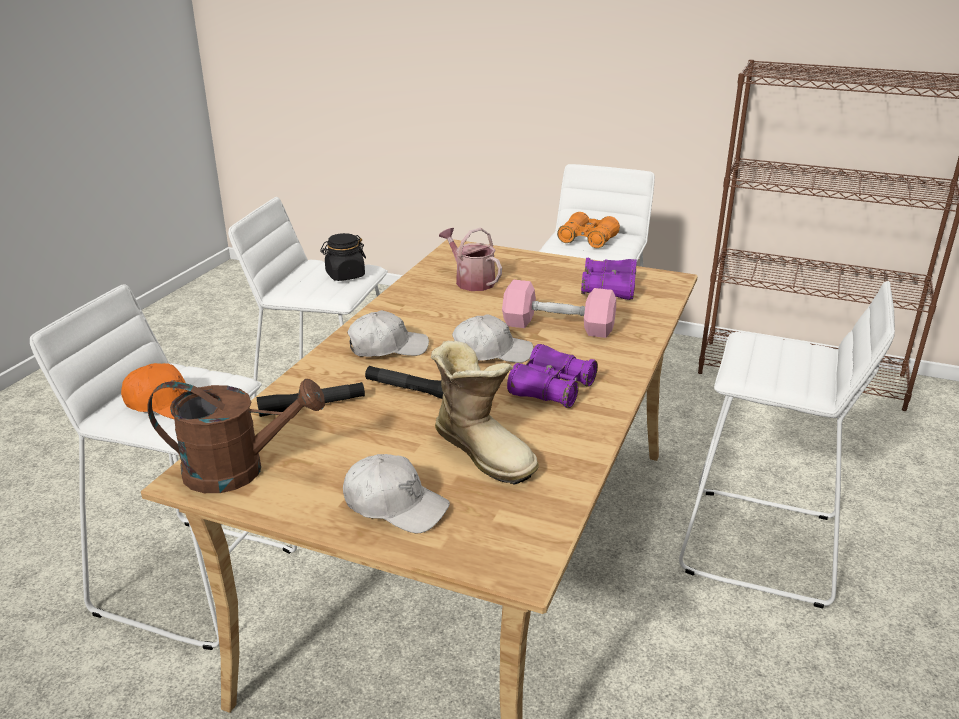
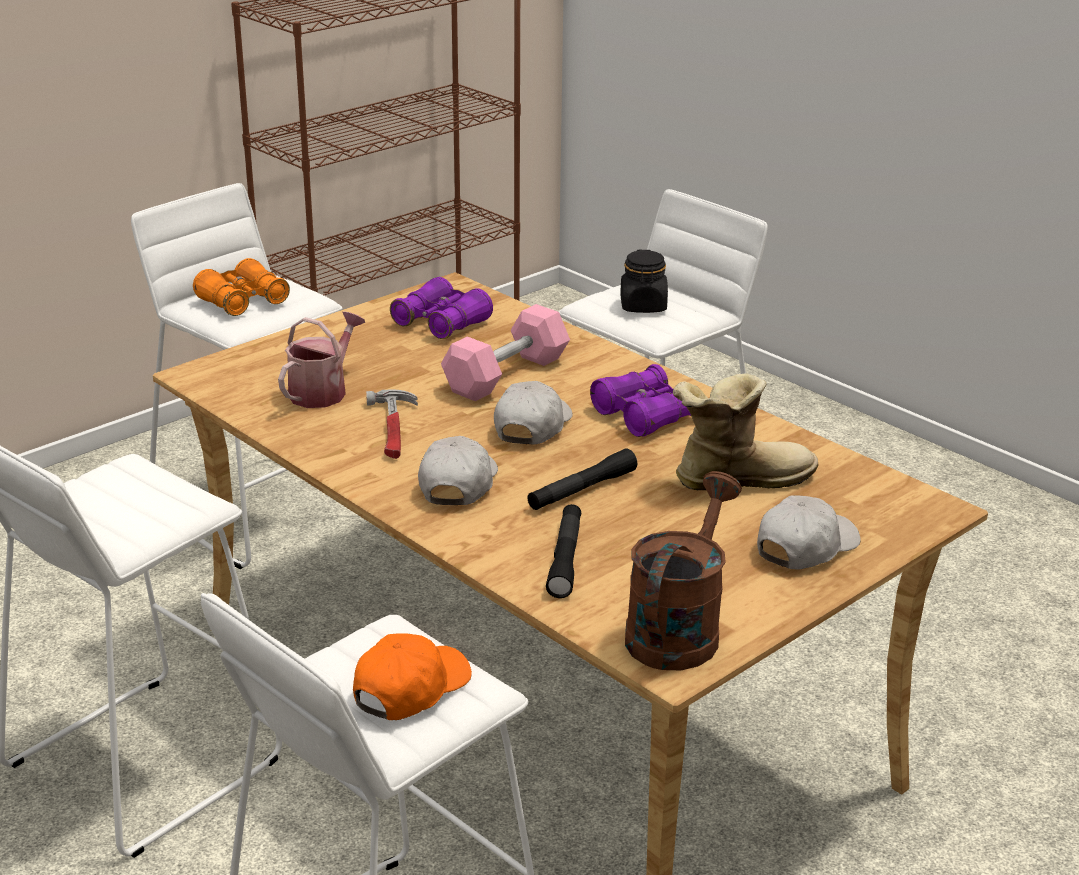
camera: 65 degrees left, 0 degrees up
(345, 275) = (135, 484): black jar -> black jar (643, 306)
(442, 312) = (394, 429): none -> hammer
(471, 281) = (322, 391): watering can -> watering can turned 135 degrees clockwise

